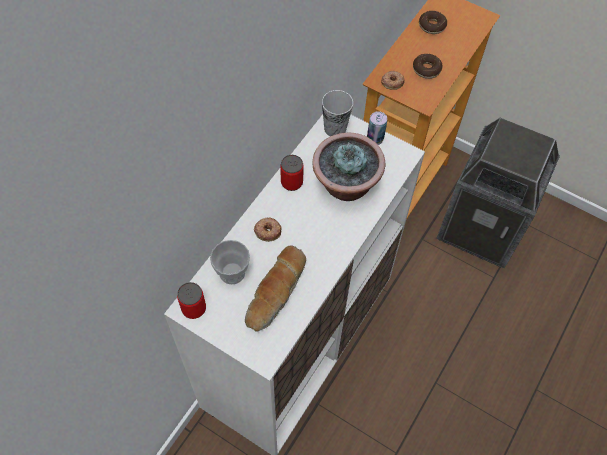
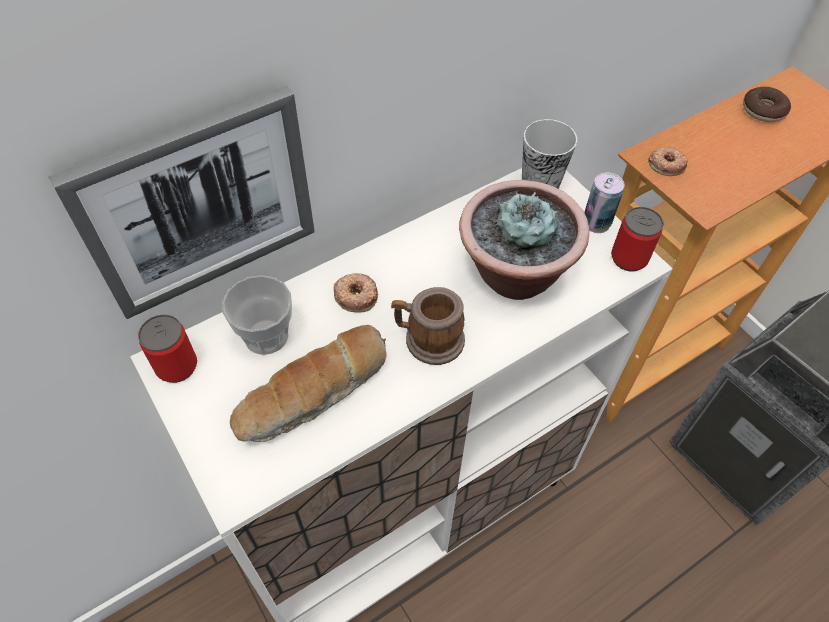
camera: 25 degrees right, 5 degrees down
(187, 217) = (198, 203): none -> picture
(291, 182) = (431, 240): can -> can (629, 258)
(319, 240) = (428, 339): none -> mug
(426, 69) = (729, 164): donut -> none

